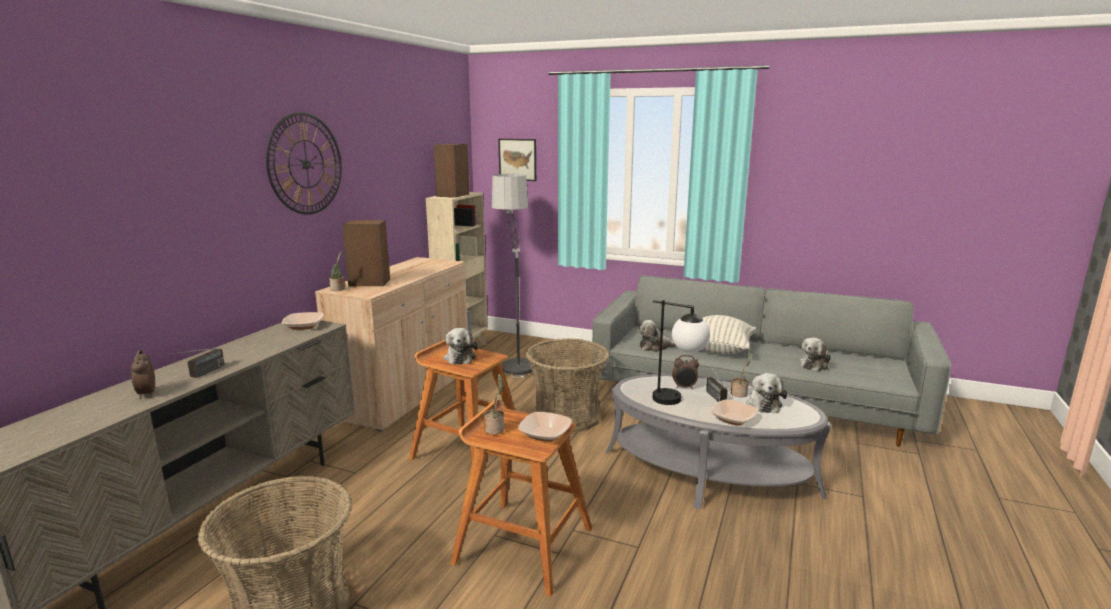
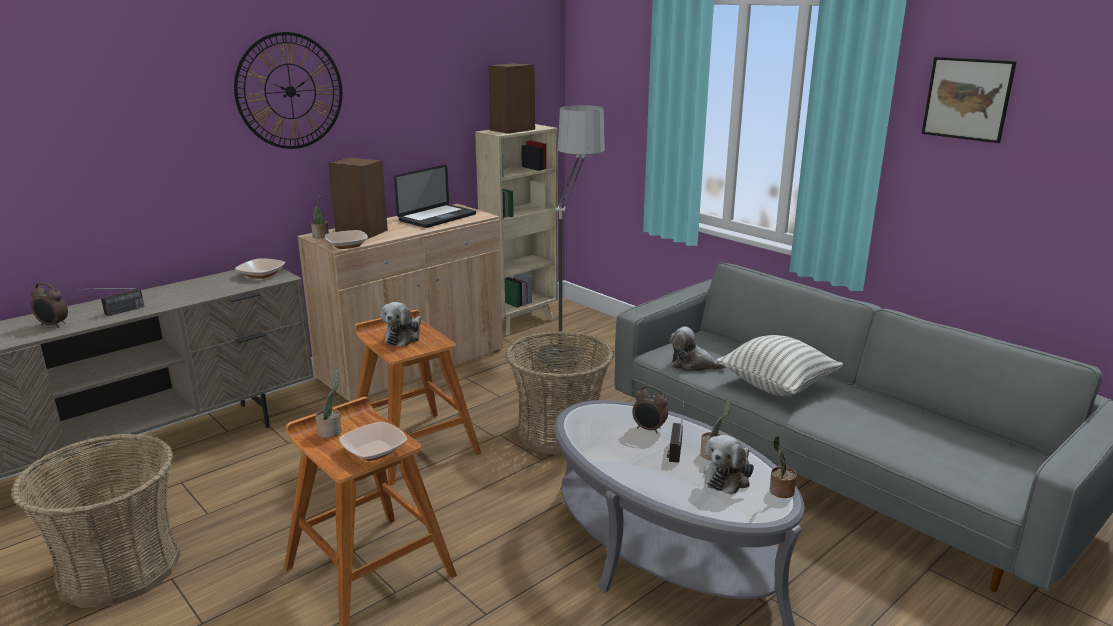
camera: 25 degrees right, 5 degrees up
(146, 394) = (53, 325): alarm clock -> alarm clock turned 75 degrees counterclockwise
(417, 267) = (437, 217): none -> laptop
(517, 159) = (611, 86): picture -> picture (967, 99)
(678, 401) = (618, 446): table lamp -> none
(733, 419) = (659, 487): bowl -> bowl (347, 245)
(801, 405) = (780, 491): none -> potted plant
(815, 365) = (896, 437): plush toy -> none

